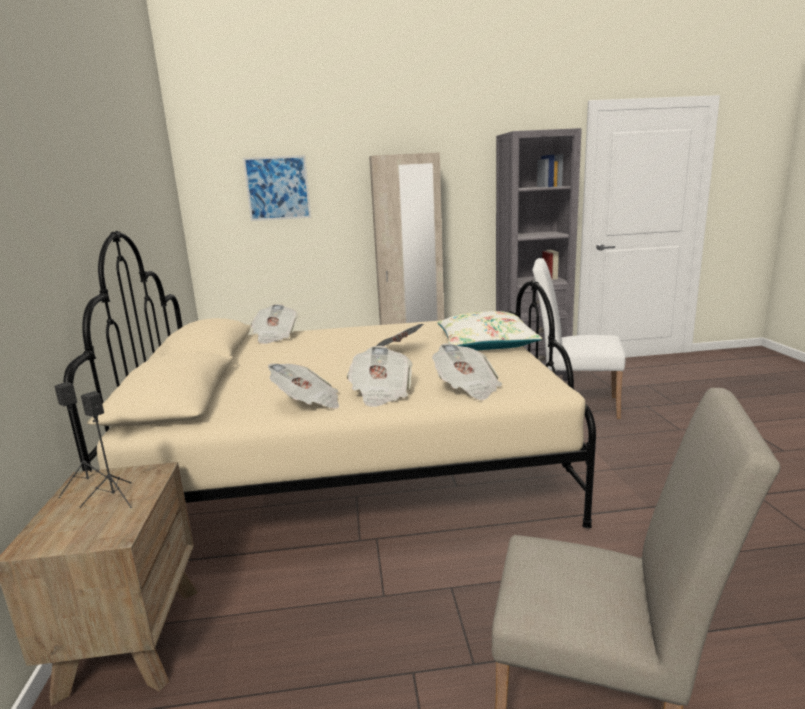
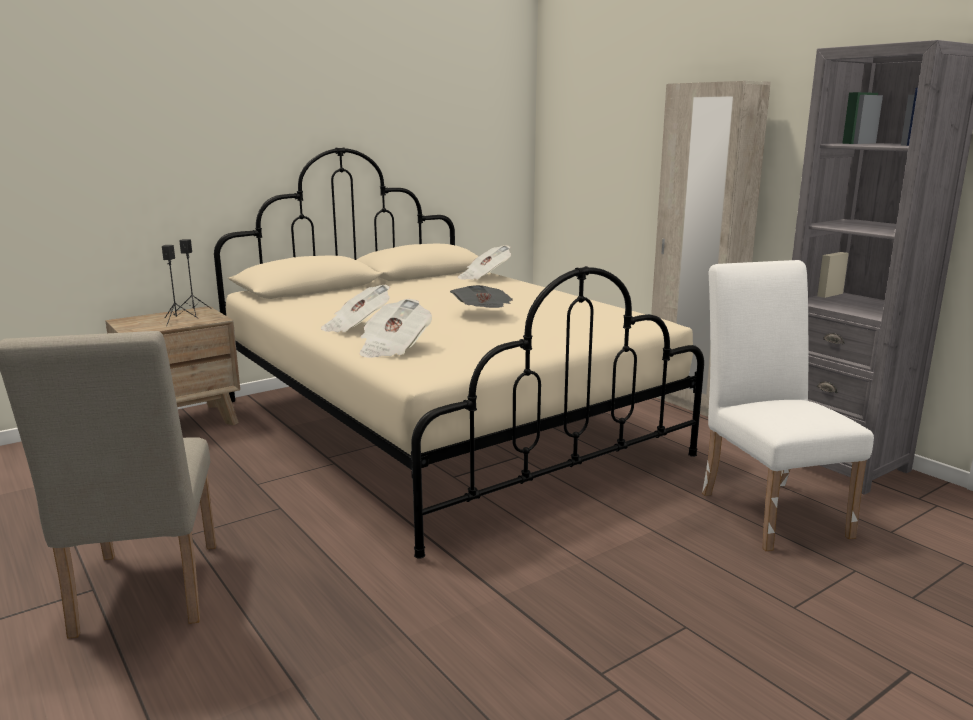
camera: 60 degrees right, 0 degrees up
(277, 188) = (607, 120): picture -> none
(308, 403) = (318, 314): newspaper -> none
(485, 343) = (555, 337): white pillow -> none

